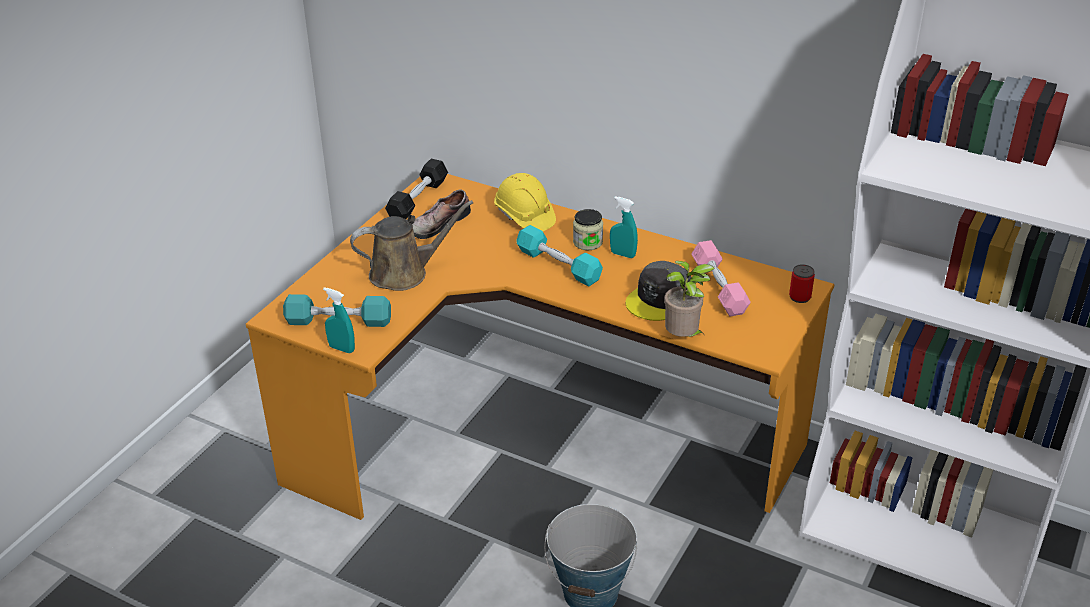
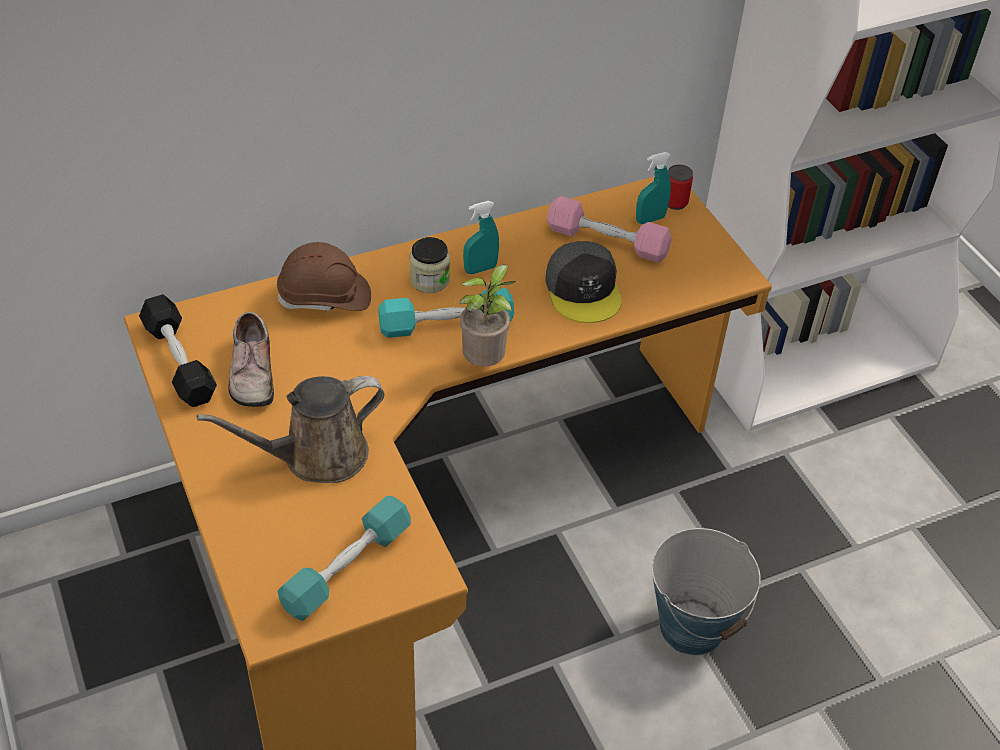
camera: 55 degrees left, 10 degrees up
(341, 348) = (405, 594): turquoise spray bottle -> turquoise spray bottle (650, 219)
(404, 273) = (316, 456): brown watering can -> brown watering can turned 135 degrees counterclockwise
(524, 217) = (325, 298): yellow hard hat -> brown hard hat
(683, 338) = (661, 312): potted plant -> potted plant (485, 362)

